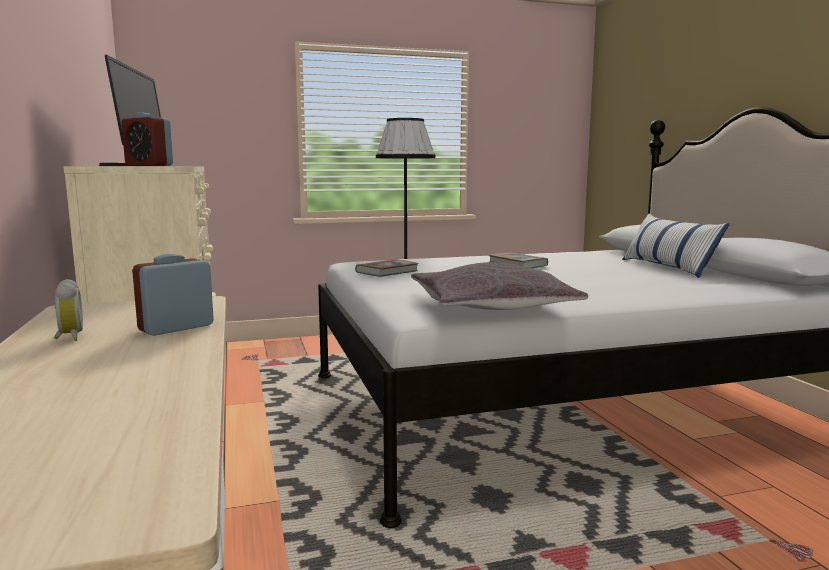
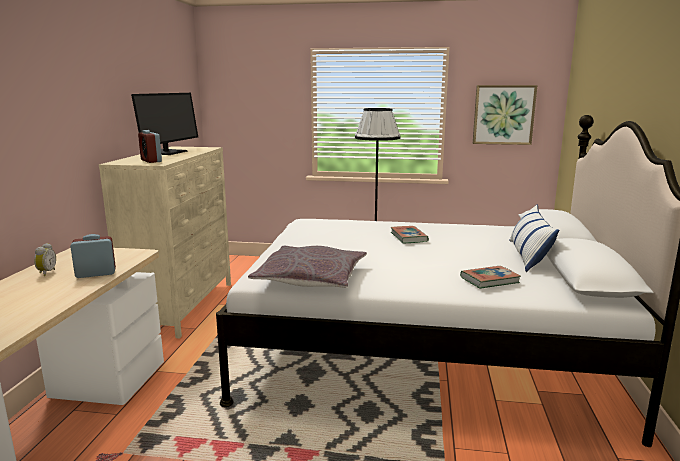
camera: 25 degrees right, 5 degrees up
(387, 272) = (305, 234): book -> book (489, 280)
(529, 134) = (503, 115): none -> picture

